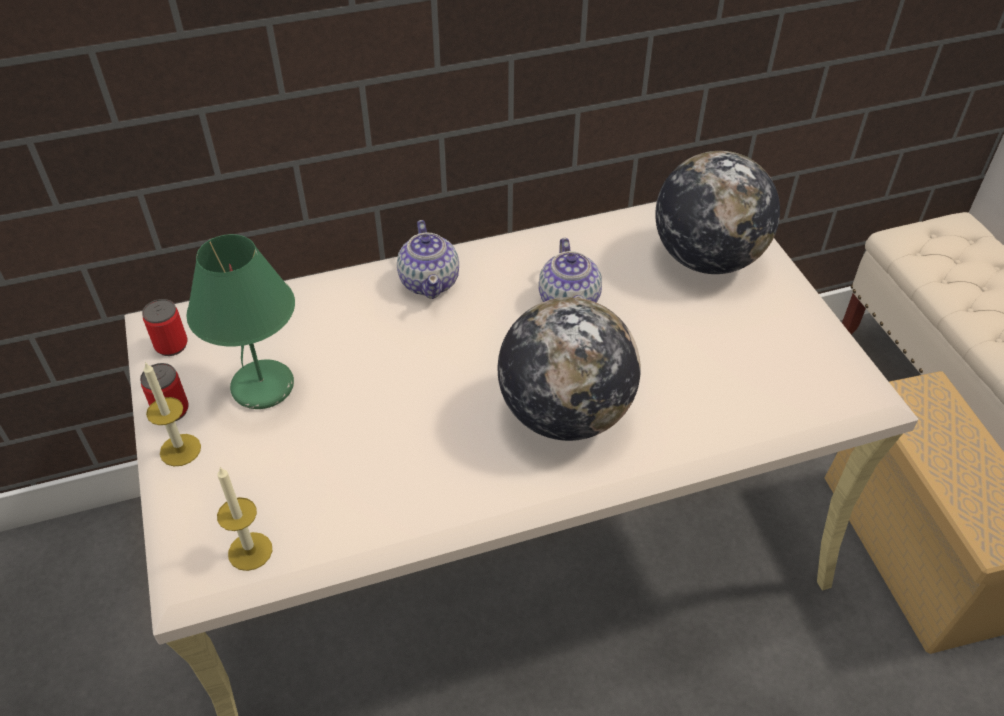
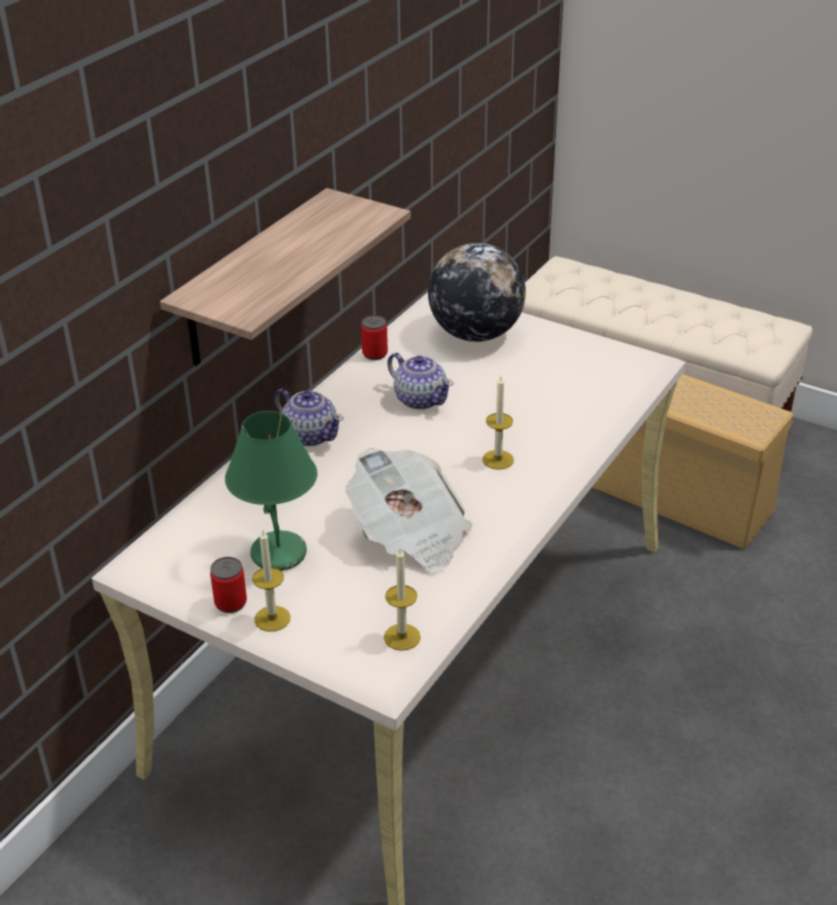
camera: 40 degrees left, 10 degrees down
(171, 345) = (170, 569): can -> can (375, 354)
(388, 444) = (410, 535): none -> newspaper
(412, 90) = (252, 280): none -> shelf
(564, 414) = (498, 459): globe -> candle

